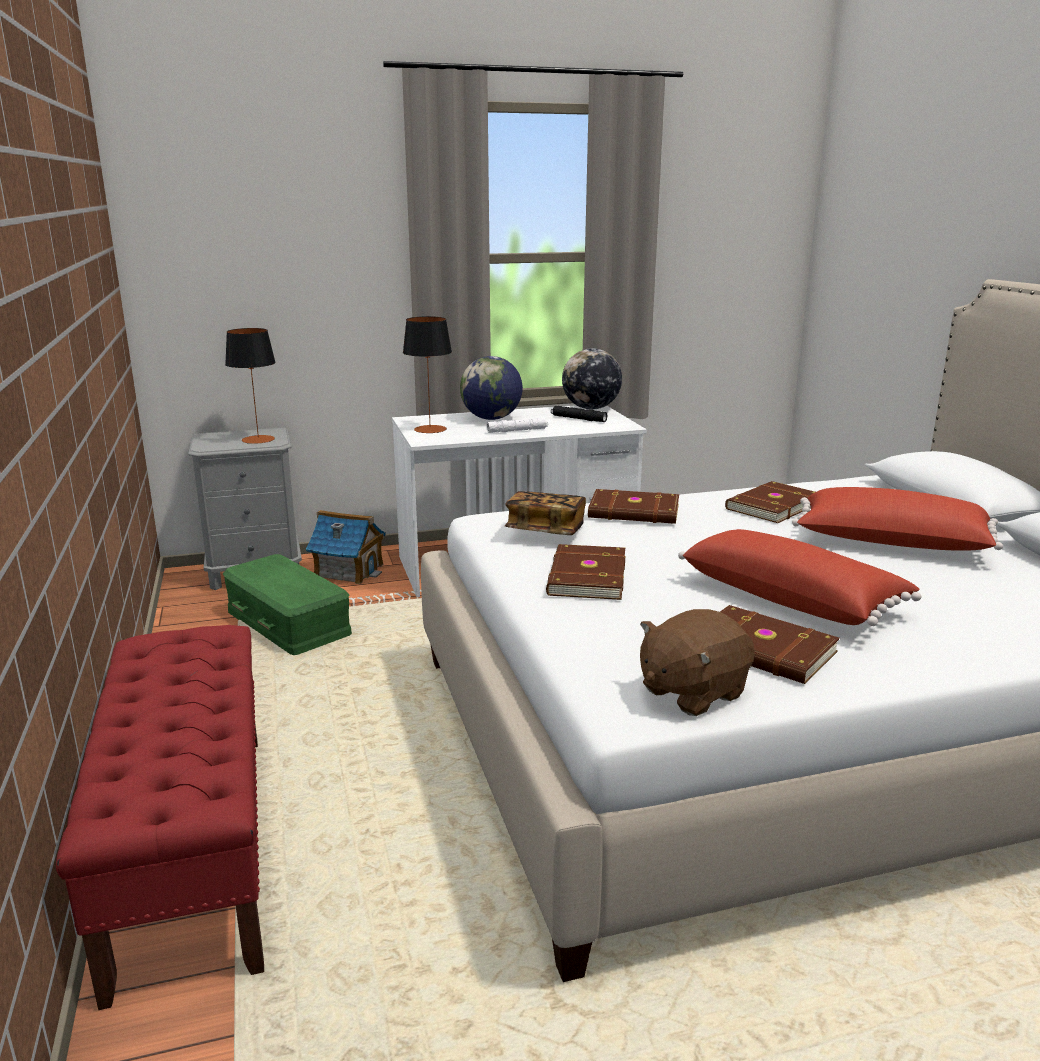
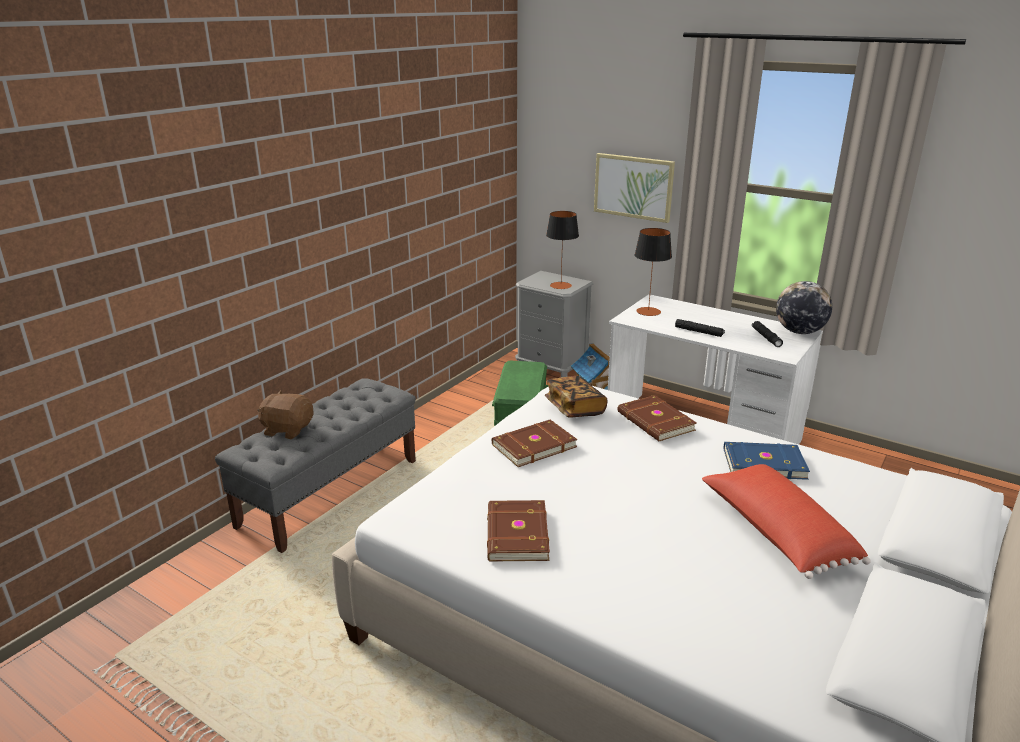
camera: 50 degrees right, 5 degrees up
(192, 850) = (330, 492): red bench -> grey bench
(328, 281) = (633, 187): none -> picture
(491, 418) = (706, 316): globe -> none
(517, 430) = (699, 332): white flashlight -> black flashlight
(691, 692) = (437, 528): brown plush toy -> brown plush toy (287, 429)
(771, 506) = (763, 463): brown book -> blue book
(791, 598) = (607, 521): red pillow -> none

